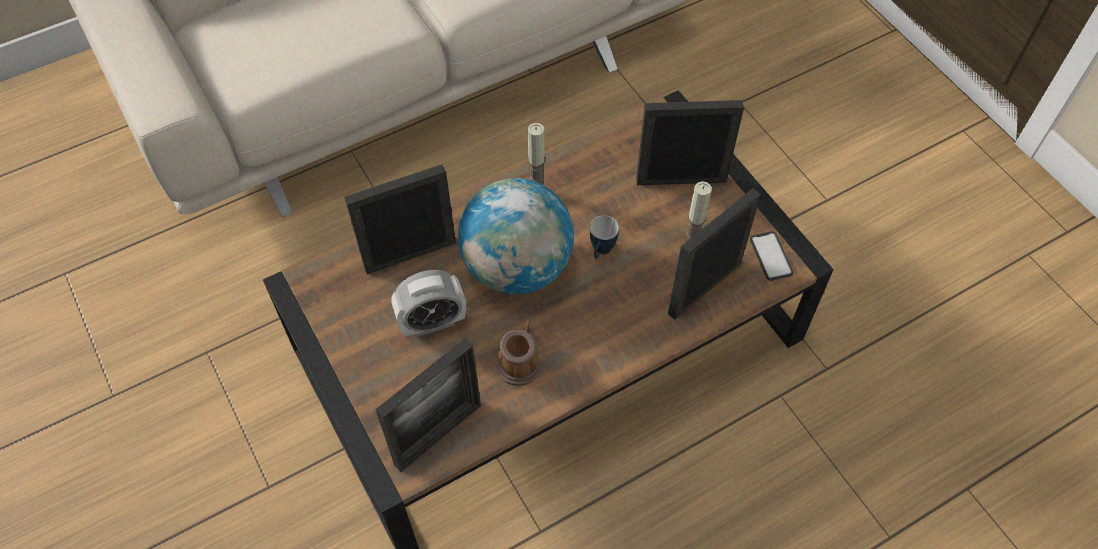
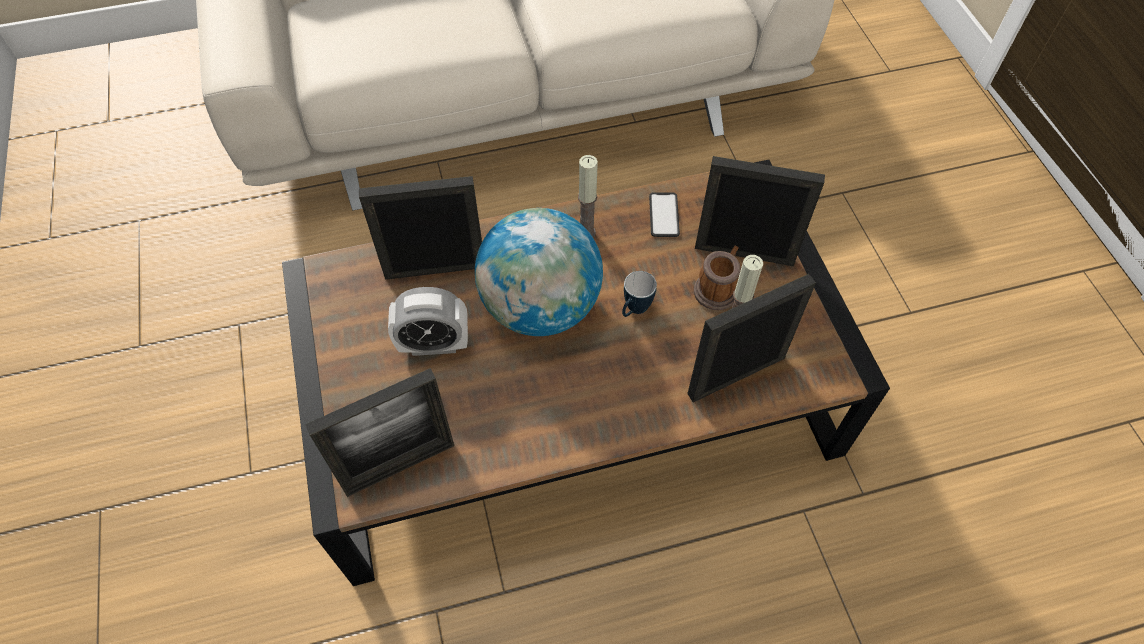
camera: 15 degrees right, 0 degrees up
(520, 362) = (511, 408): mug -> mug (717, 288)
(771, 256) = (821, 357): phone -> phone (664, 215)

